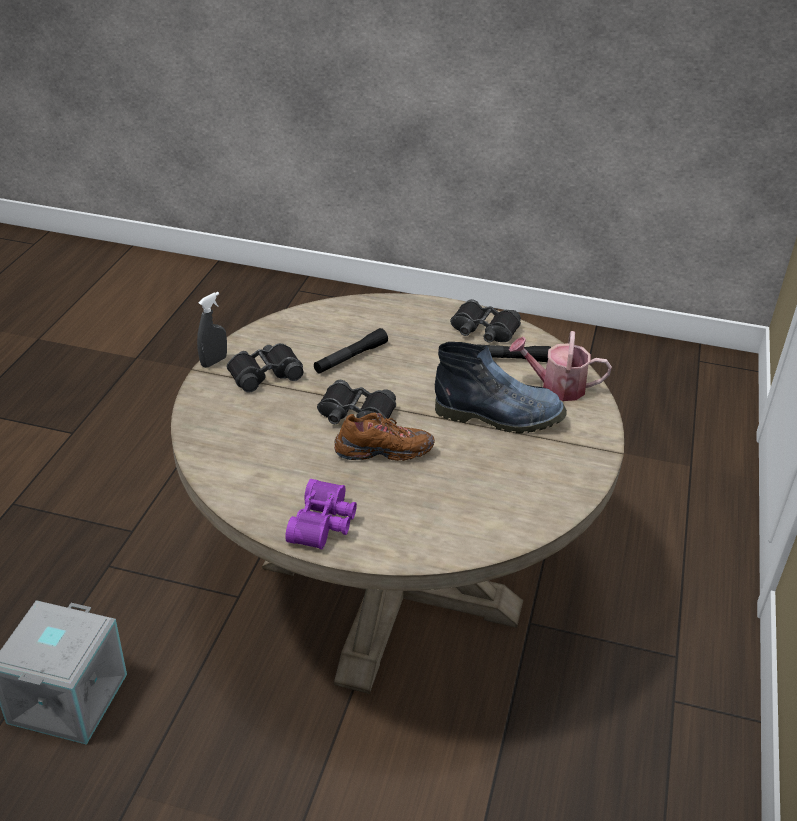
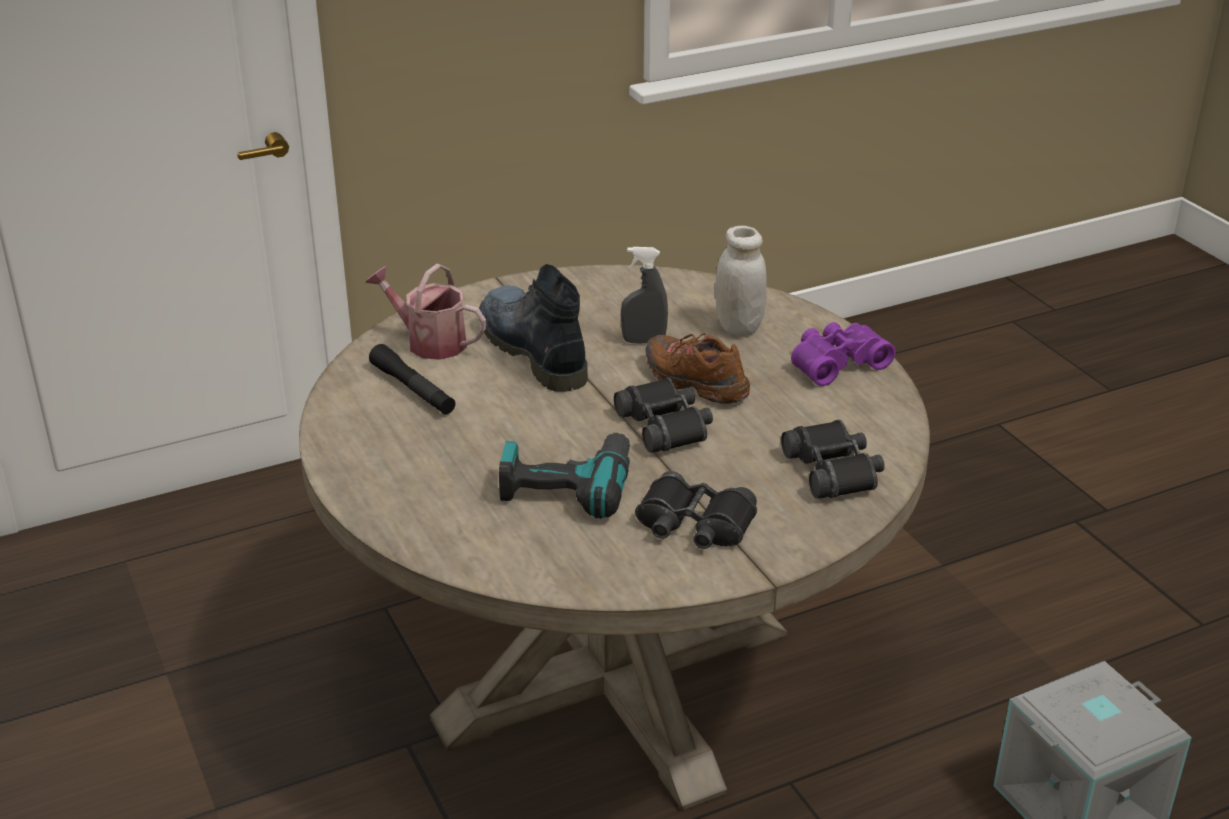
camera: 130 degrees left, 5 degrees down
(214, 361) = (734, 578): grey spray bottle -> grey spray bottle (643, 341)
(350, 358) = (566, 485): black flashlight -> power drill
(424, 513) = (739, 327): none -> white jar
(484, 330) = (367, 427): black binoculars -> black binoculars (834, 471)
(556, 387) = (429, 342): watering can -> watering can turned 150 degrees clockwise

